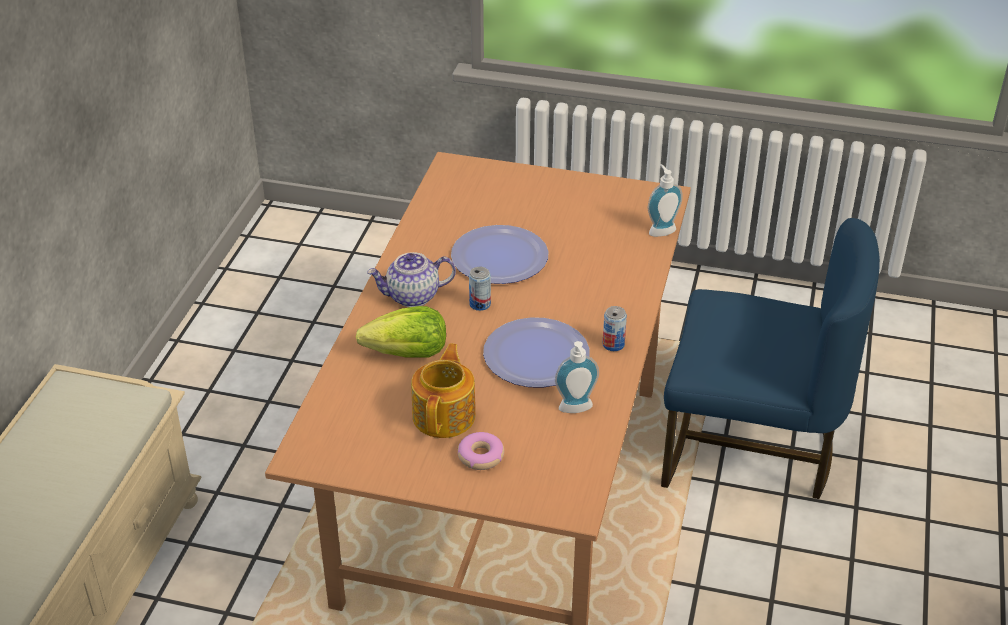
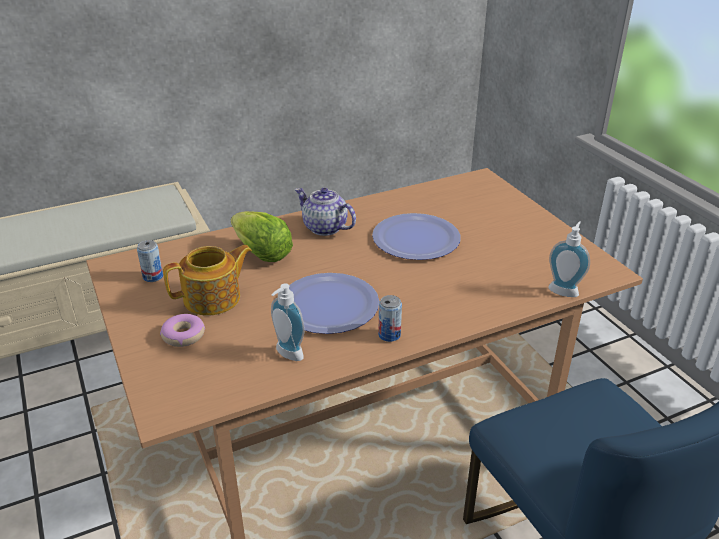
camera: 50 degrees right, 5 degrees down
(480, 304) = (353, 255): can -> can (153, 277)

